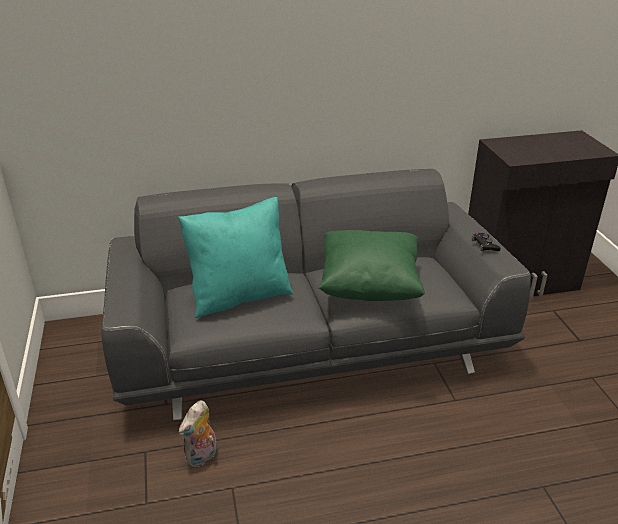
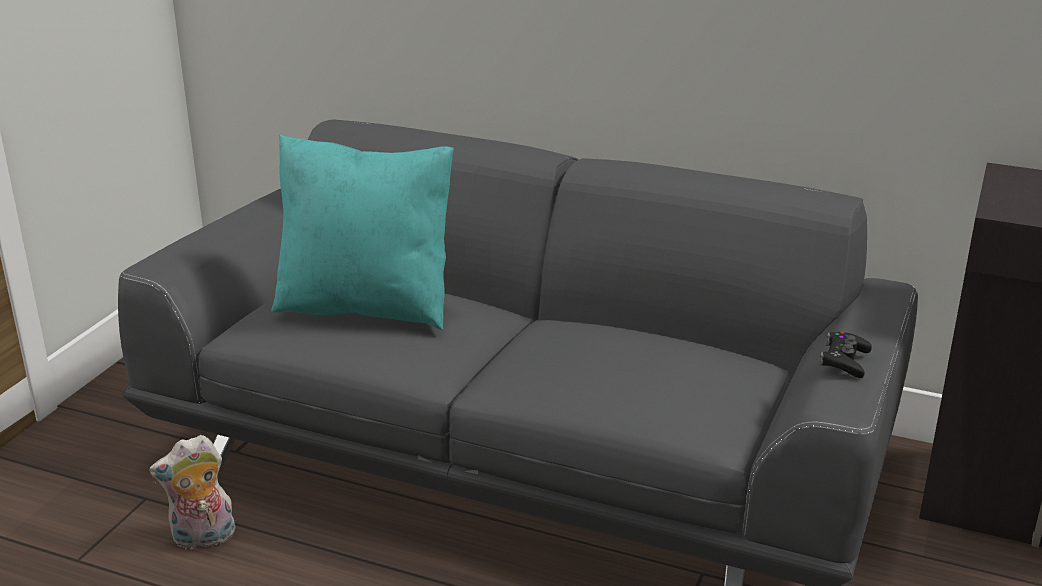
camera: 35 degrees right, 5 degrees down
(369, 286) = (579, 362): green pillow -> none

